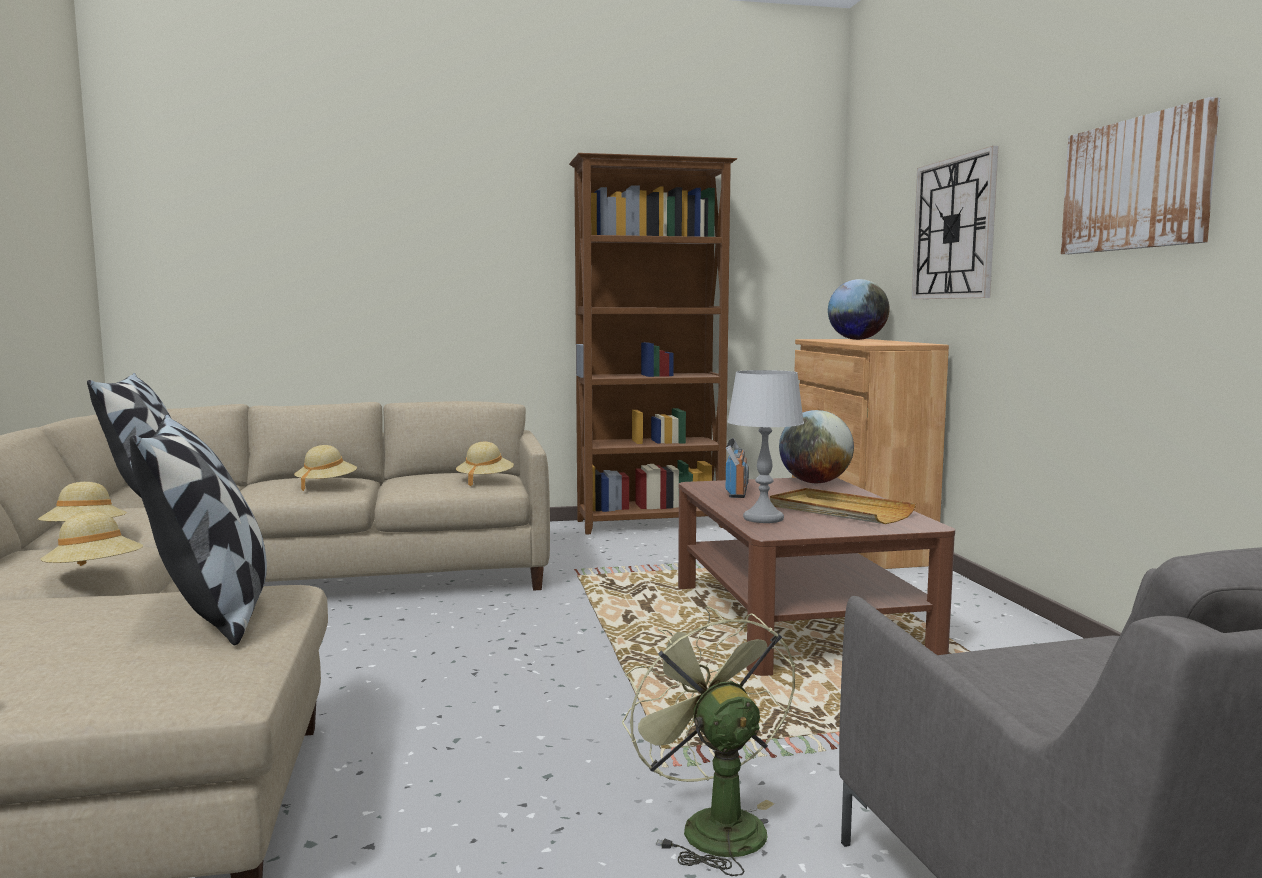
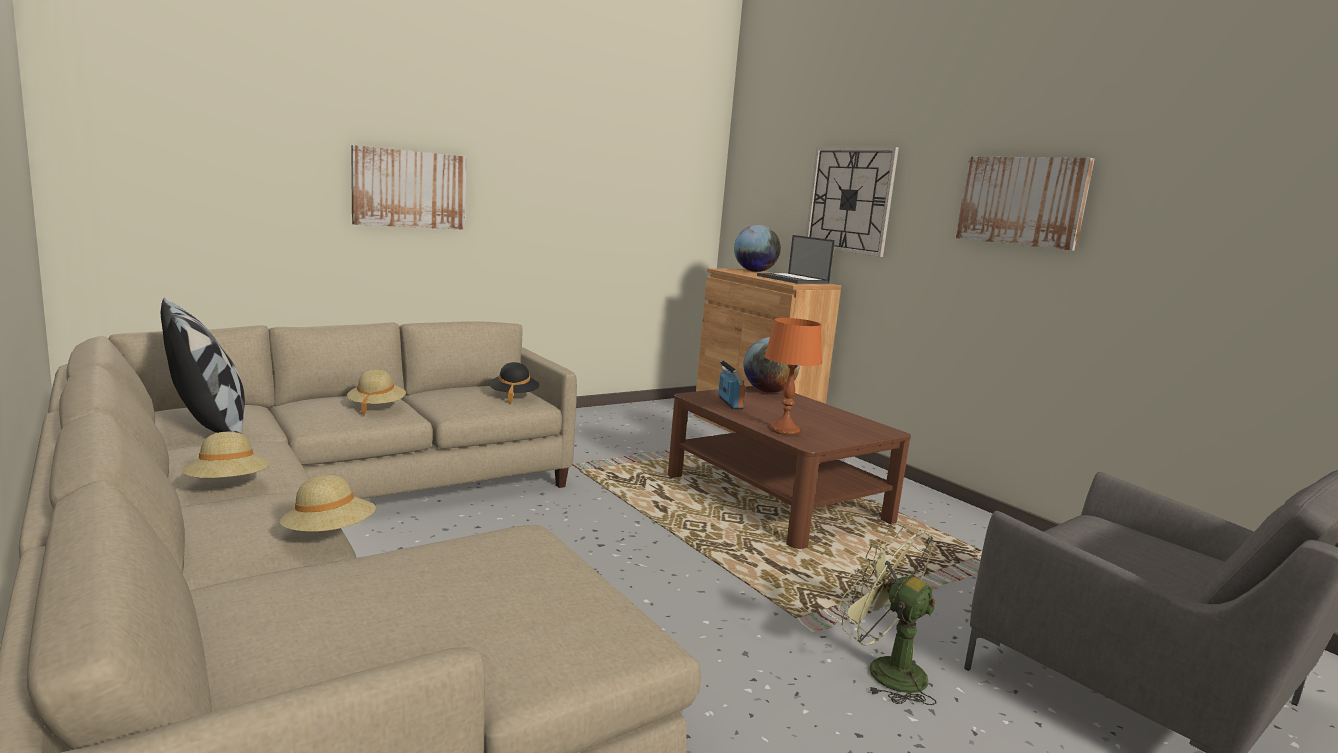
camera: 25 degrees left, 5 degrees up
(214, 614) = (514, 566): pillow -> none
(438, 269) = (409, 189): none -> picture
(485, 481) = (513, 396): beige hat -> black hat
(651, 524) = (586, 416): brown bookcase -> none
(763, 518) = (784, 430): grey table lamp -> orange table lamp
(839, 511) = (821, 420): beige tray -> none
(887, 342) = (793, 279): none -> laptop

